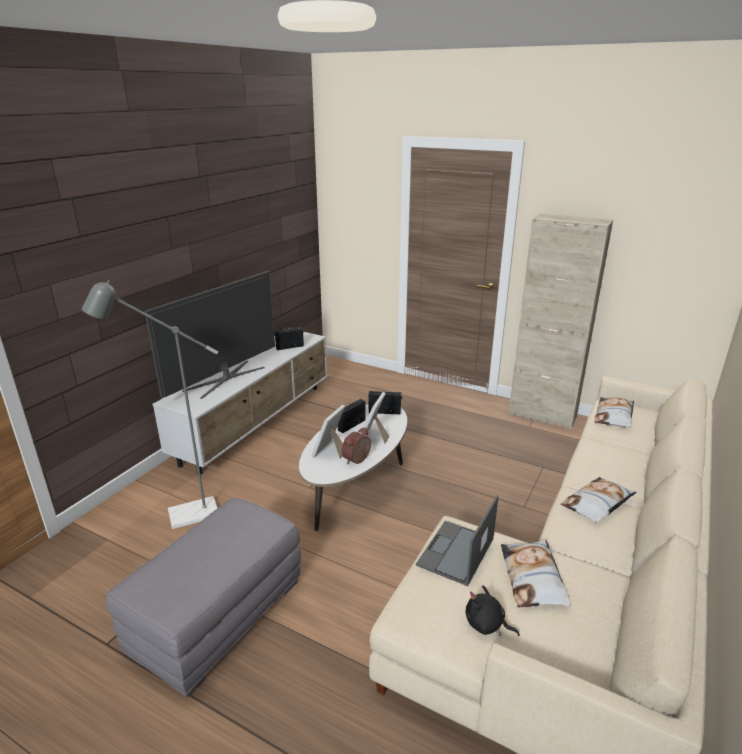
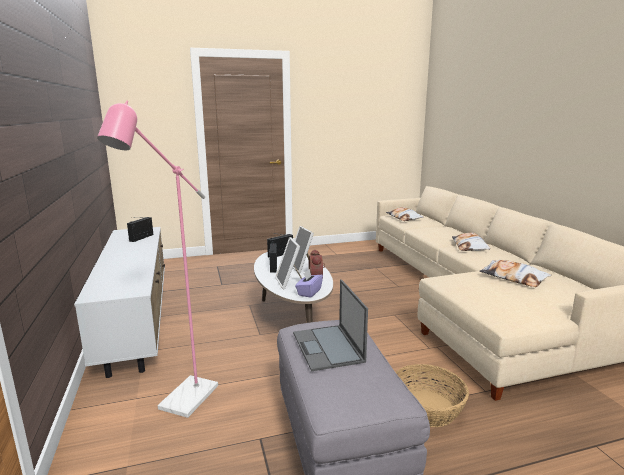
camera: 45 degrees left, 10 degrees down
(183, 516) = (182, 404): grey floor lamp -> pink floor lamp
(225, 378) = (121, 267): television -> none
(312, 647) = (427, 408): none -> basket
(324, 471) = (309, 292): none -> purple tissue box
(455, 553) = (467, 285): laptop -> laptop (328, 347)
(486, 624) = (539, 301): black plush toy -> none
(542, 415) = (333, 247): beige cabinet -> none

